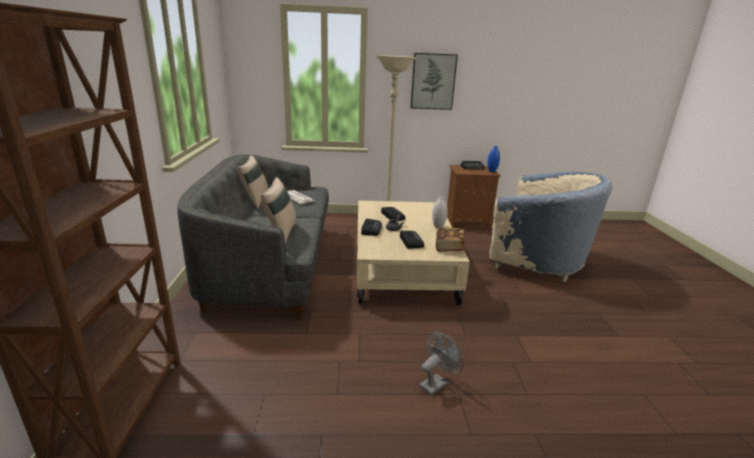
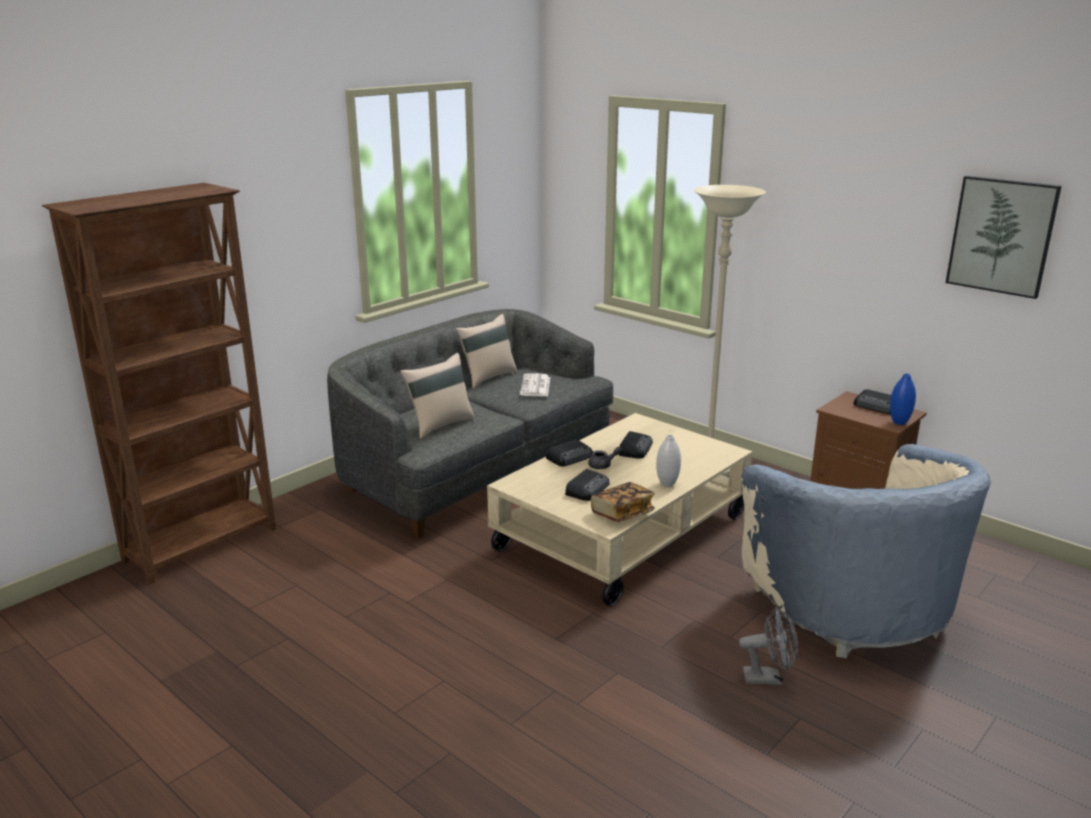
camera: 45 degrees right, 0 degrees up
(433, 81) = (823, 234): picture -> picture (1002, 236)
(436, 383) = (440, 660): grey fan -> grey fan (768, 678)

